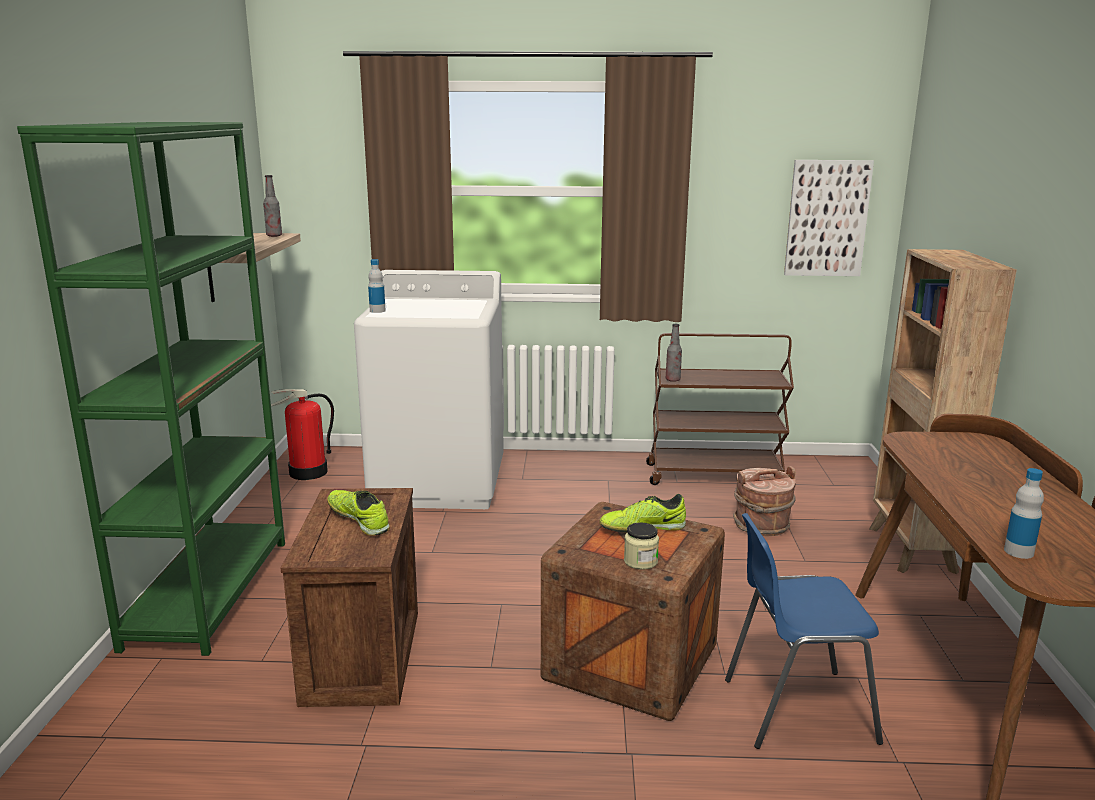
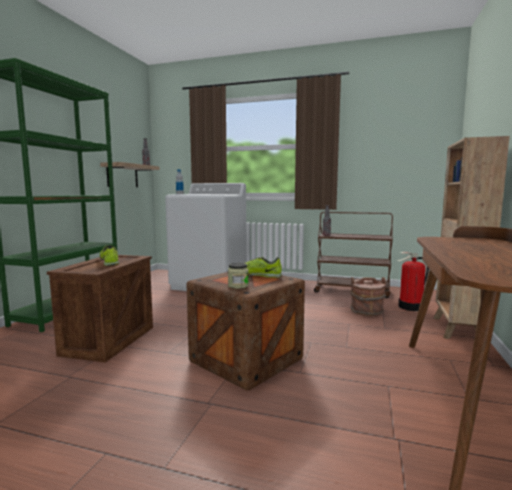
camera: 15 degrees right, 10 degrees down
(308, 473) = (155, 277): fire extinguisher -> fire extinguisher (411, 307)
(794, 709) = (333, 396): blue chair -> none
(827, 218) = (416, 155): picture -> none
(1018, 552) = (477, 268): bottle -> none

